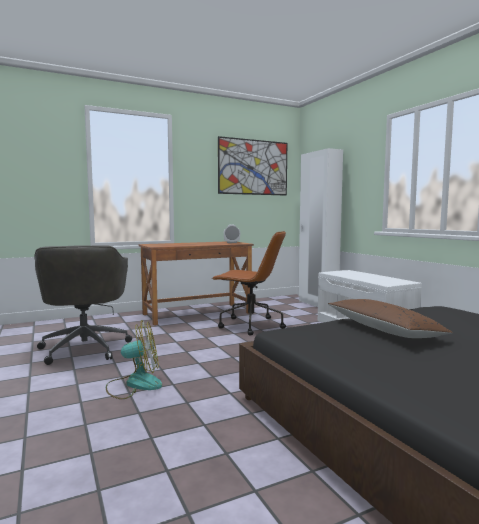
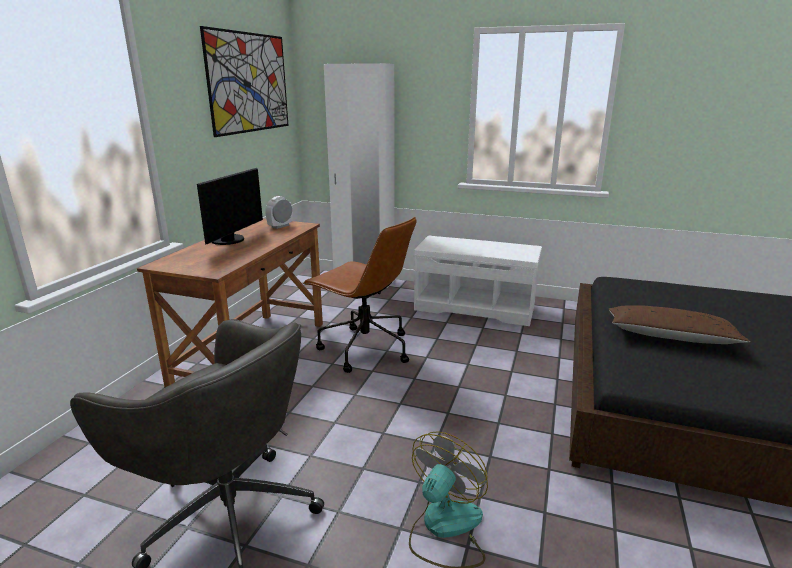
camera: 45 degrees left, 15 degrees up
(195, 243) = (231, 240): none -> monitor
(250, 325) = (364, 348): brown office chair -> brown office chair turned 60 degrees clockwise

